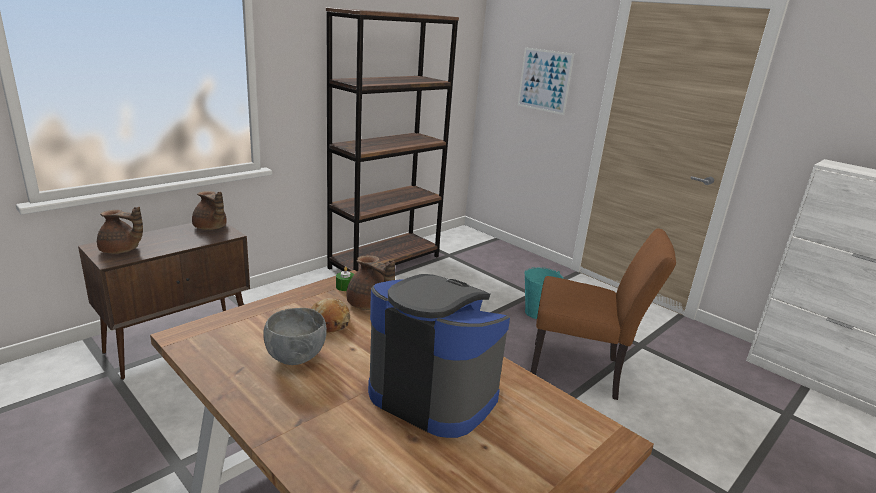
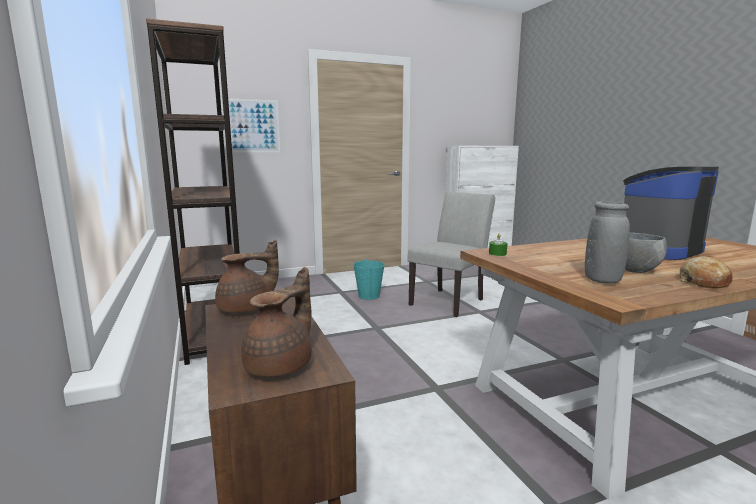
camera: 65 degrees left, 10 degrees down
(248, 335) = (602, 280): none -> grey vase
(329, 323) = (568, 261): bread -> bread (704, 282)
(369, 305) = (533, 251): brown teapot -> none
(582, 372) = (450, 301): brown chair -> grey chair

